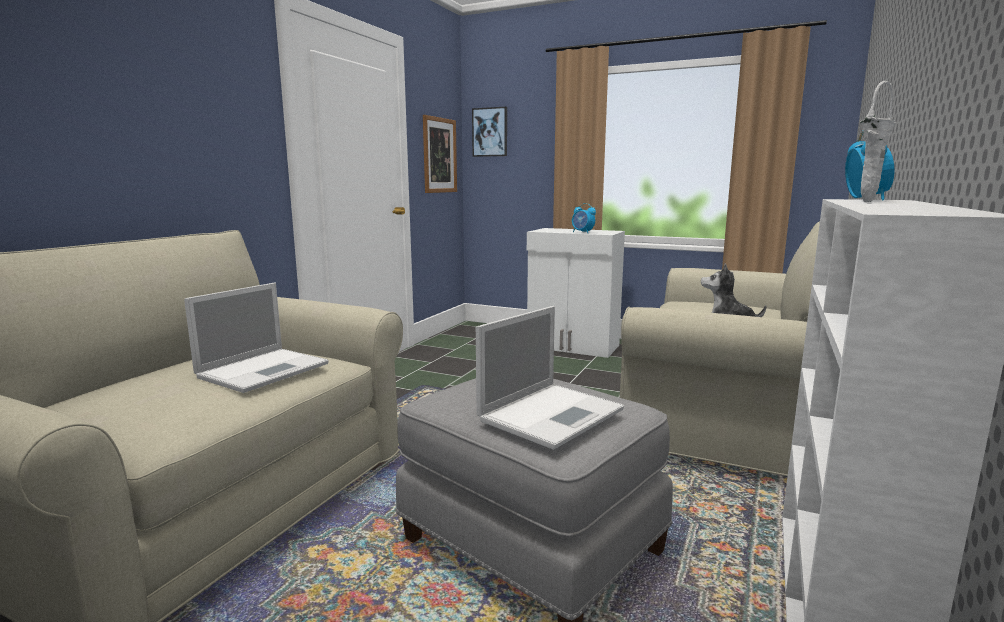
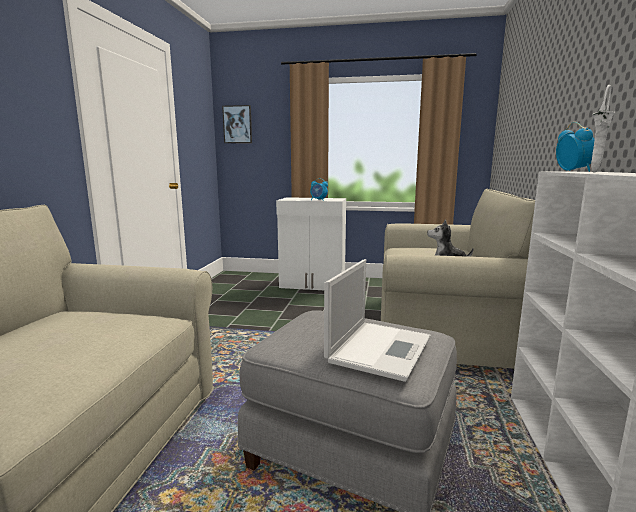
camera: 15 degrees left, 0 degrees up
(265, 369) = (99, 334): laptop -> none
(439, 155) = (200, 141): picture -> none

